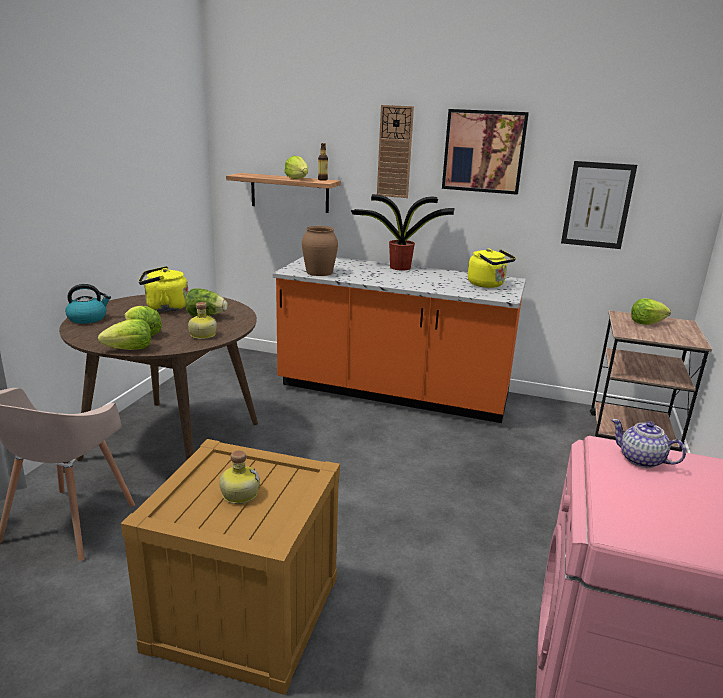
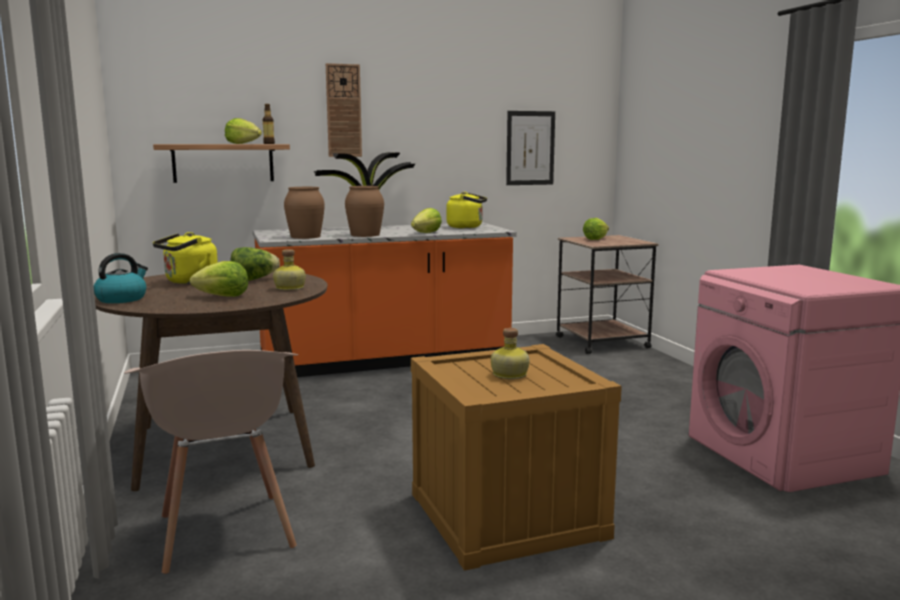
camera: 35 degrees left, 10 degrees down
(130, 349) = (243, 305): lettuce -> lettuce (426, 233)
(369, 279) = (365, 235): none -> brown vase
(484, 151) = (430, 106): picture -> none
(641, 460) = (754, 271): teapot -> none

